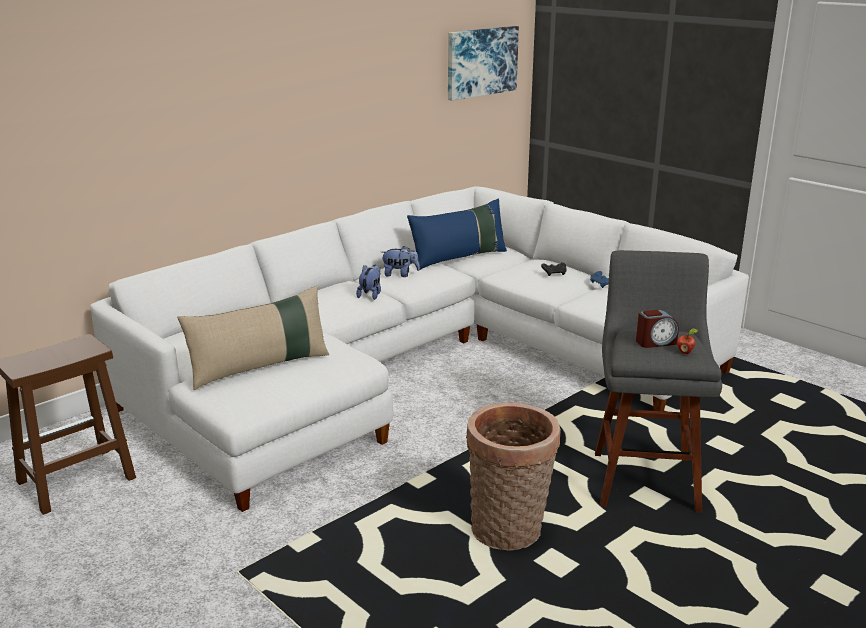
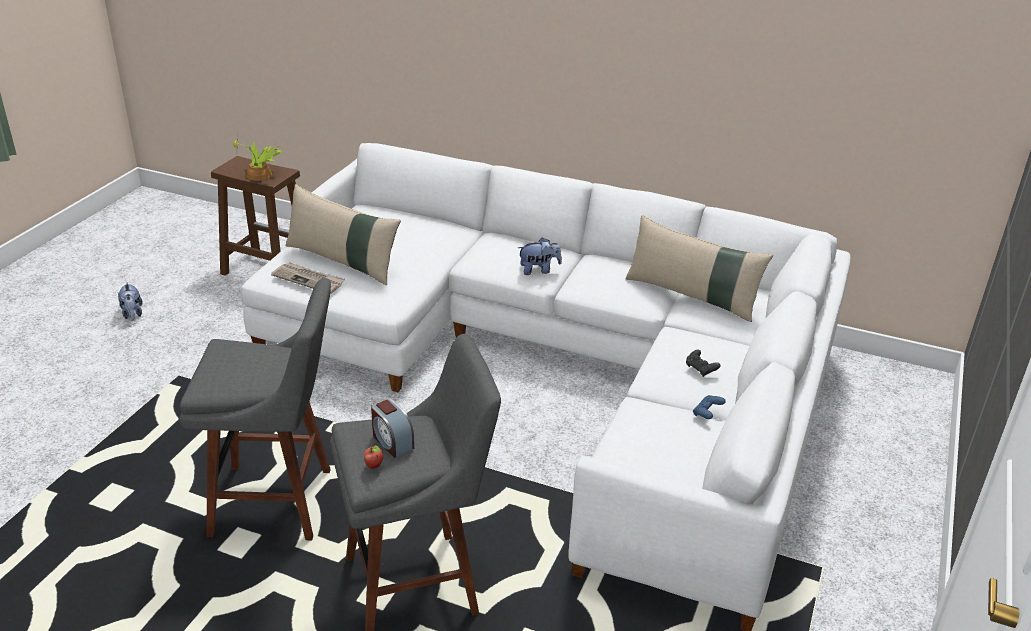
camera: 65 degrees right, 10 degrees up
(70, 353) = (260, 175): none -> potted plant
(275, 389) = (309, 279): none -> newspaper
(400, 274) = (604, 272): plush toy -> plush toy (132, 314)
(458, 258) = (692, 295): blue pillow -> beige pillow
(481, 62) = (915, 75): picture -> none
(509, 532) = (279, 503): basket -> grey stool

